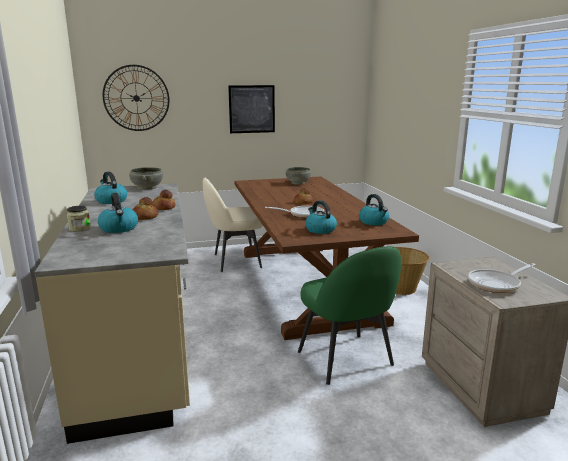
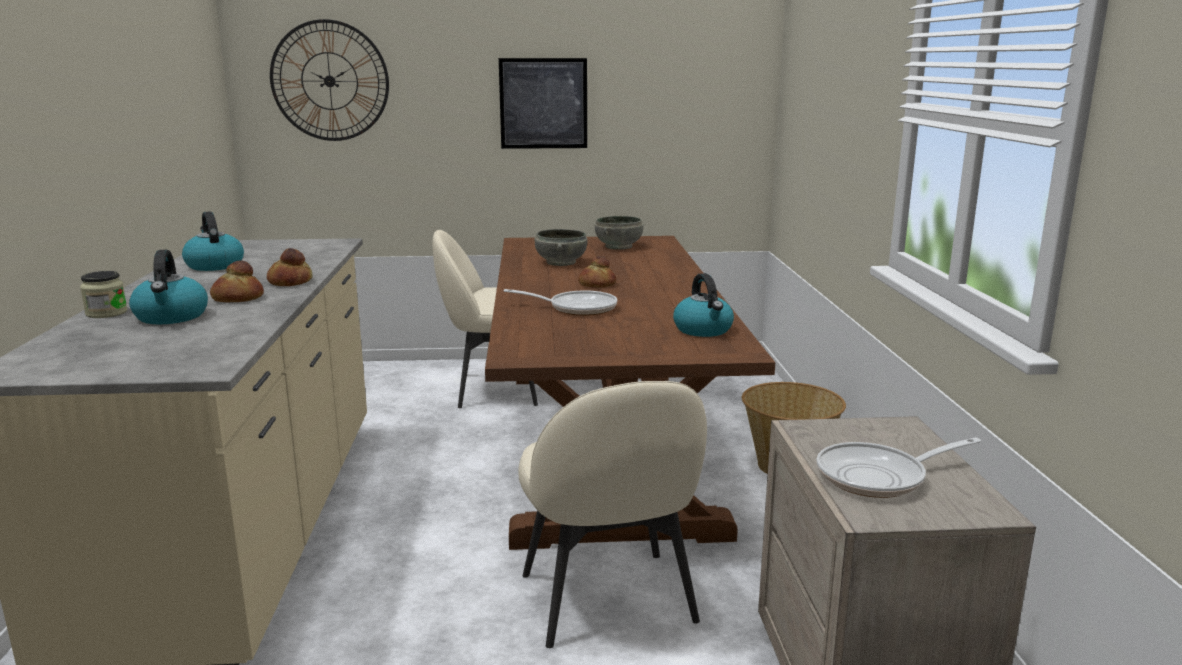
camera: 10 degrees right, 0 degrees up
(147, 187) = (300, 244): grey bowl -> grey bowl (560, 262)
(320, 230) = (584, 339): kettle -> none
(346, 359) = (608, 601): green chair -> beige chair

